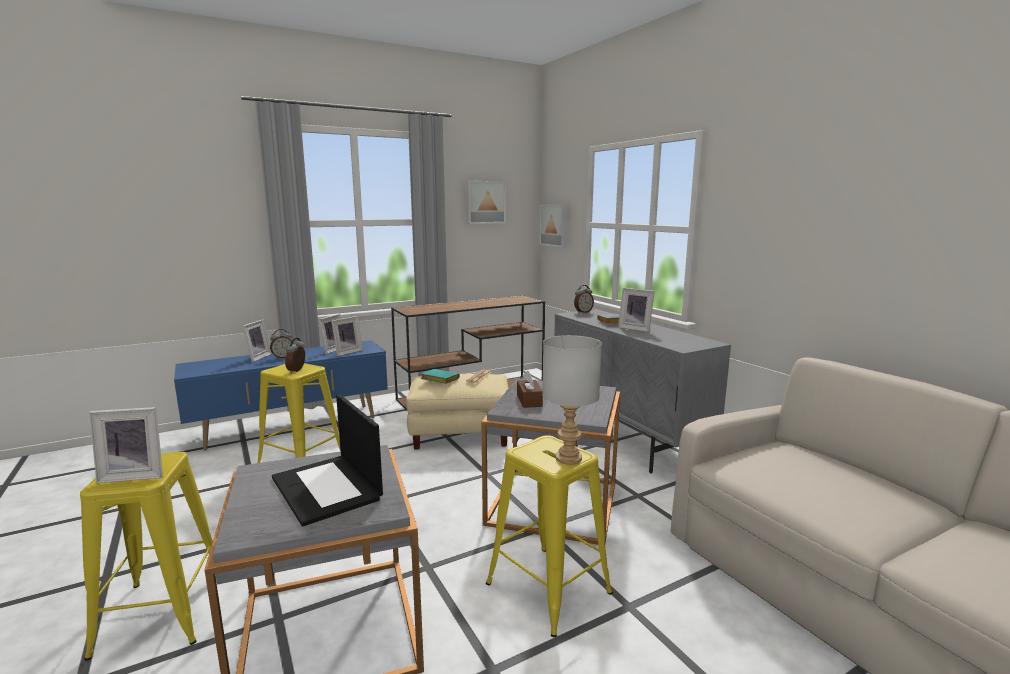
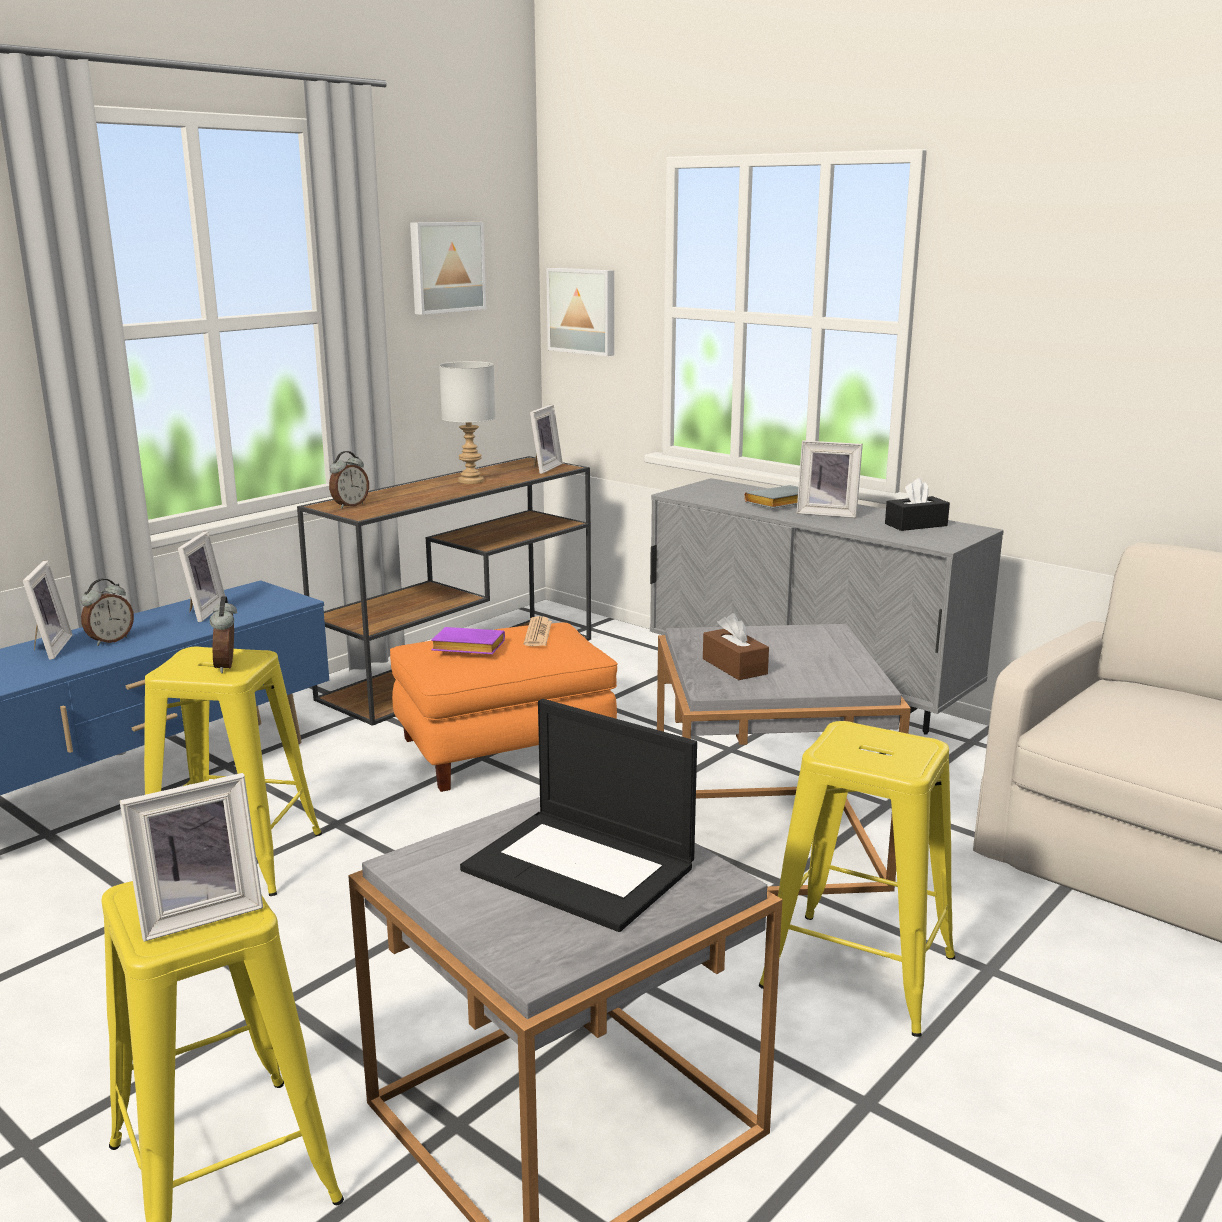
camera: 20 degrees left, 5 degrees up
(347, 352) = (242, 613): picture frame -> picture frame (542, 468)
(438, 380) = (466, 648): turquoise book -> purple book
(461, 433) = (505, 747): beige ottoman -> orange ottoman
(569, 458) = (912, 752): grey table lamp -> grey table lamp (472, 481)
(583, 312) = (698, 487): alarm clock -> alarm clock (349, 505)
(679, 337) = (916, 525): none -> black tissue box

